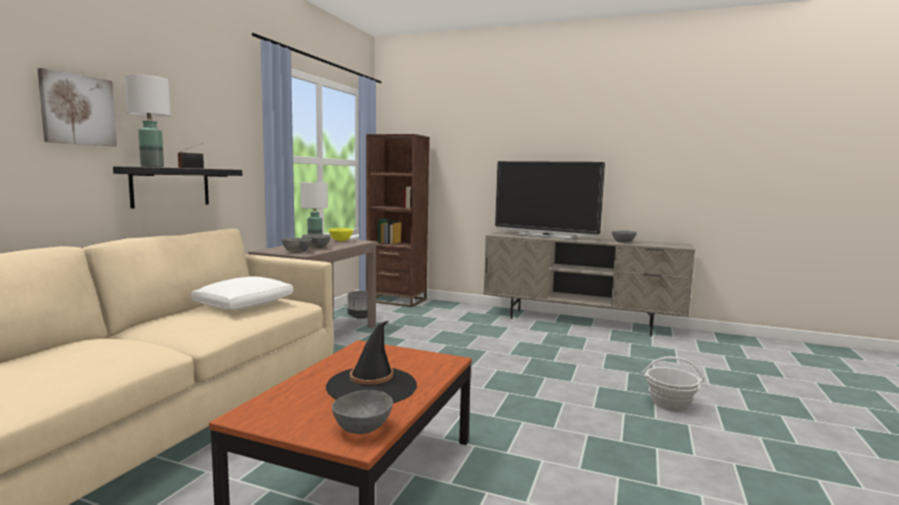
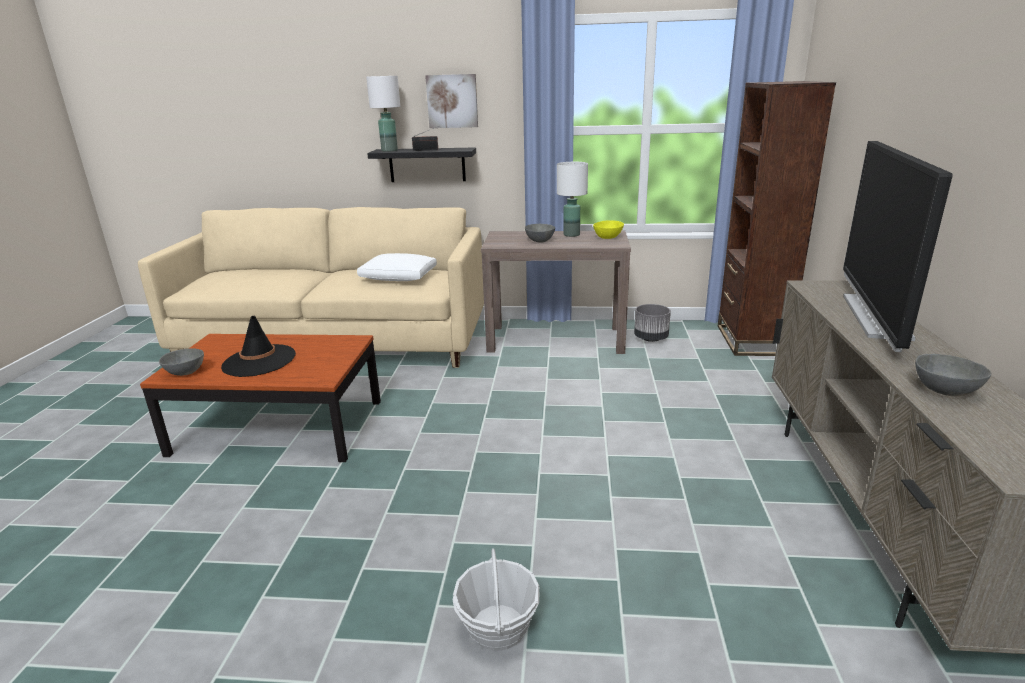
camera: 75 degrees right, 15 degrees up
(77, 110) = (349, 108): picture -> picture (452, 101)
(296, 252) = (503, 241): grey bowl -> none

